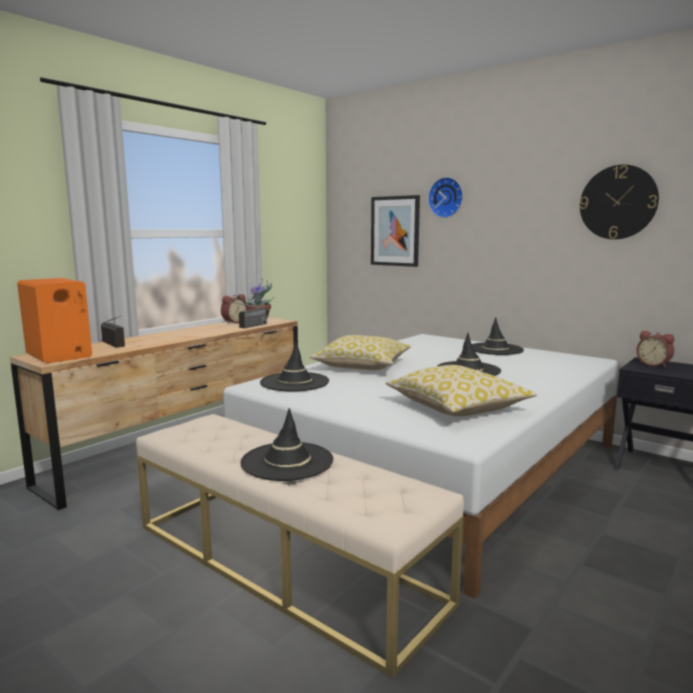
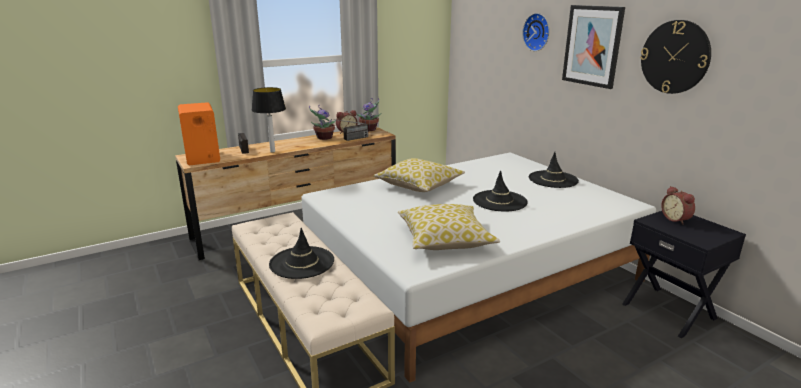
camera: 20 degrees right, 10 degrees up
(157, 343) = (272, 151): none -> table lamp
(211, 328) = (323, 138): none -> potted plant
(294, 382) = (353, 196): black hat -> none
(395, 231) = (497, 57): picture -> picture (592, 46)

